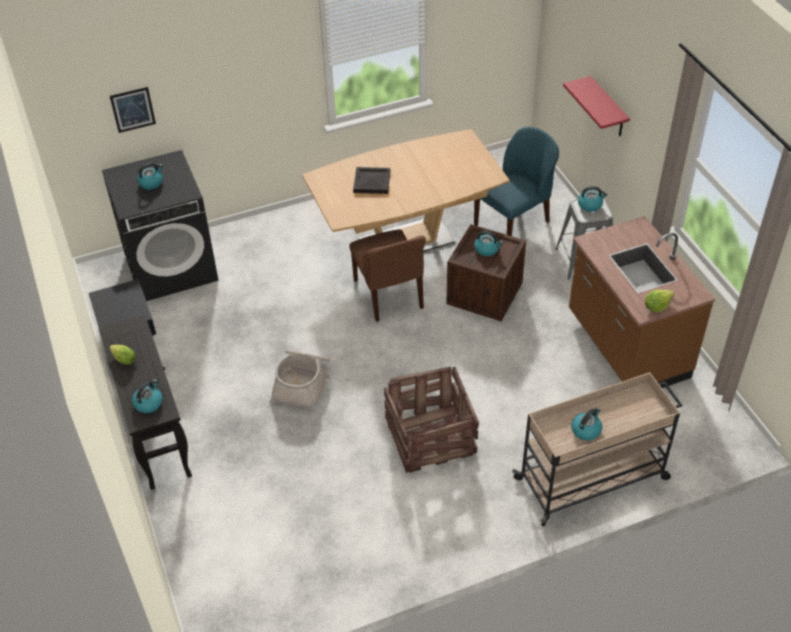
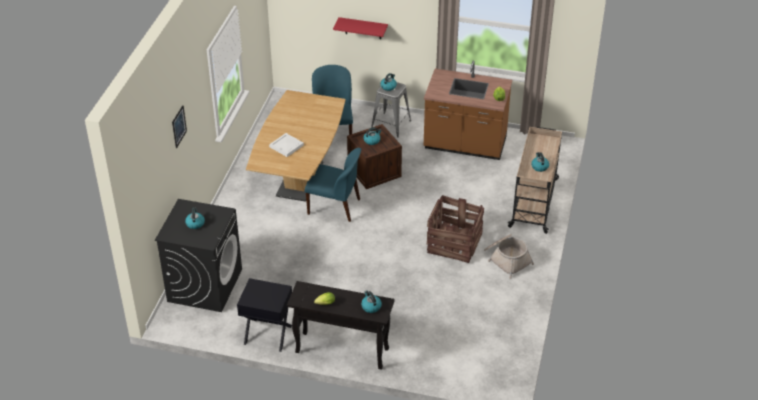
camera: 55 degrees left, 5 degrees down
(133, 109) = (159, 183): picture -> picture (179, 126)
(303, 383) = (365, 272): basket -> basket (506, 259)
(372, 181) = (286, 145): black tray -> white tray
(389, 295) = (335, 207): brown chair -> blue chair

